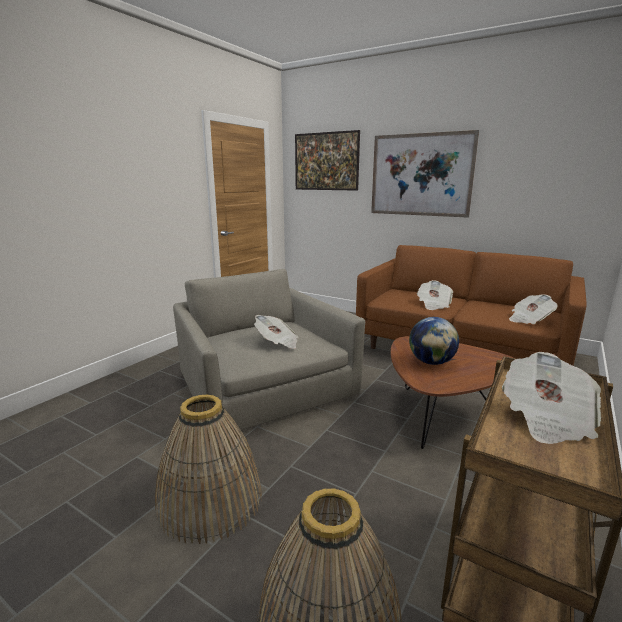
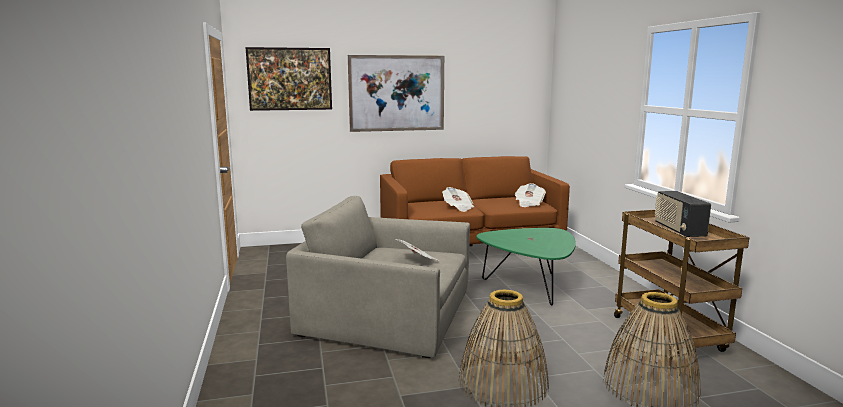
camera: 45 degrees left, 5 degrees down
(431, 362) = (527, 243): globe -> none
(440, 416) = (529, 286): brown coffee table -> green coffee table
(546, 419) = (678, 230): newspaper -> radio

